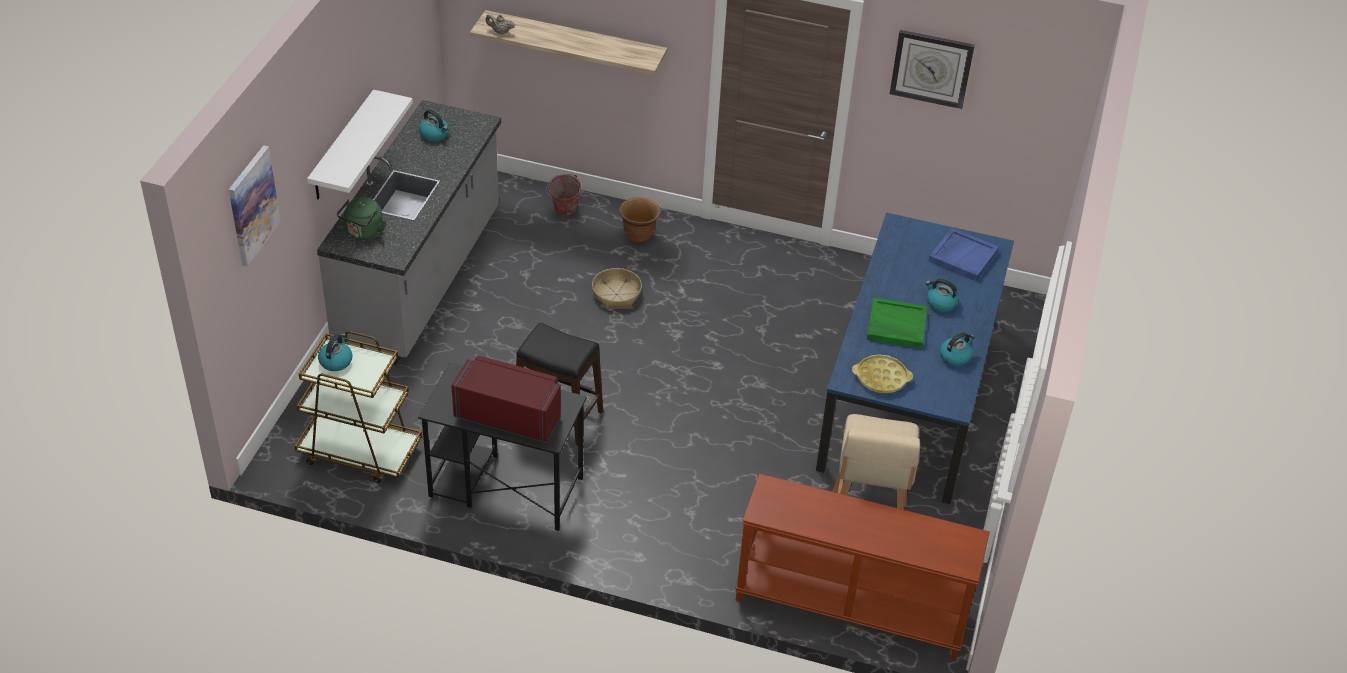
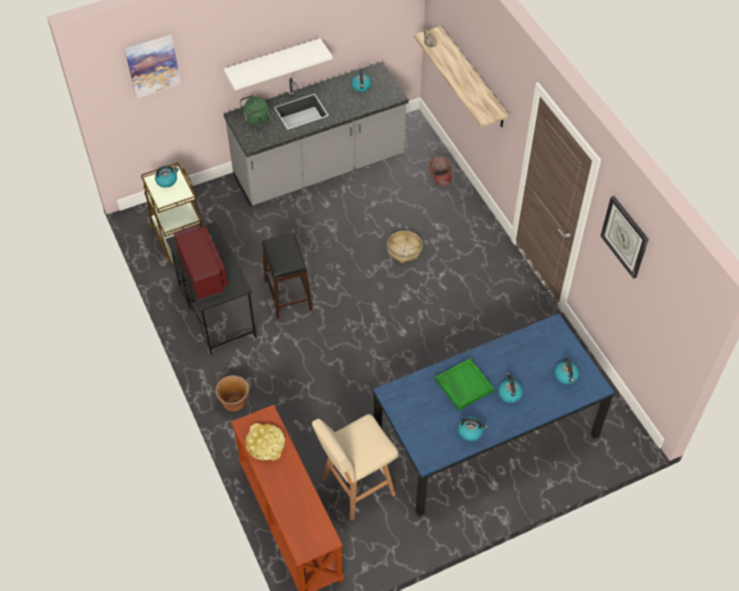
camera: 50 degrees right, 10 degrees up
(639, 235) = (462, 225): brown planter -> brown planter (235, 403)
(881, 378) = (410, 408): yellow tray -> yellow tray (265, 444)
(962, 256) = (566, 376): blue tray -> kettle

